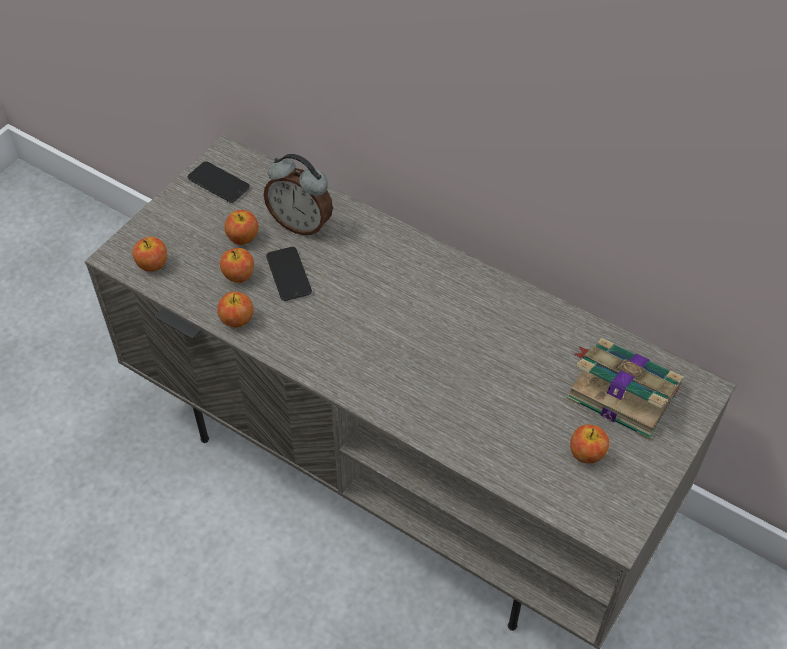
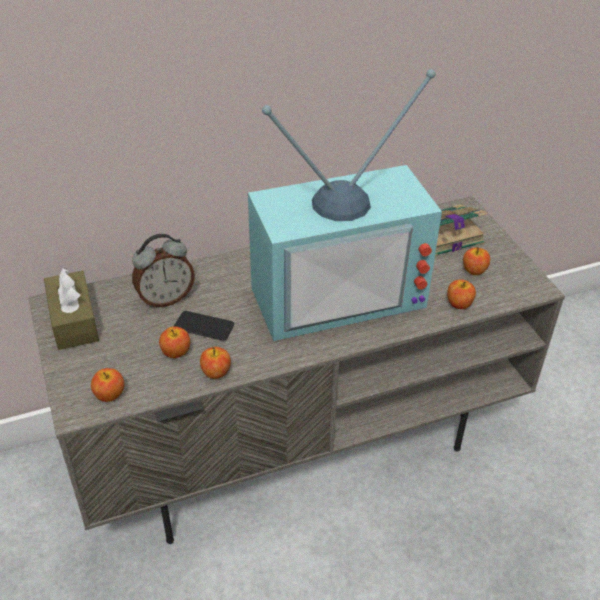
camera: 55 degrees left, 10 degrees down
(218, 183) = (74, 321): phone -> brown tissue box
(243, 237) = (143, 333): apple -> apple (459, 304)
(433, 347) = (337, 291): none -> television

